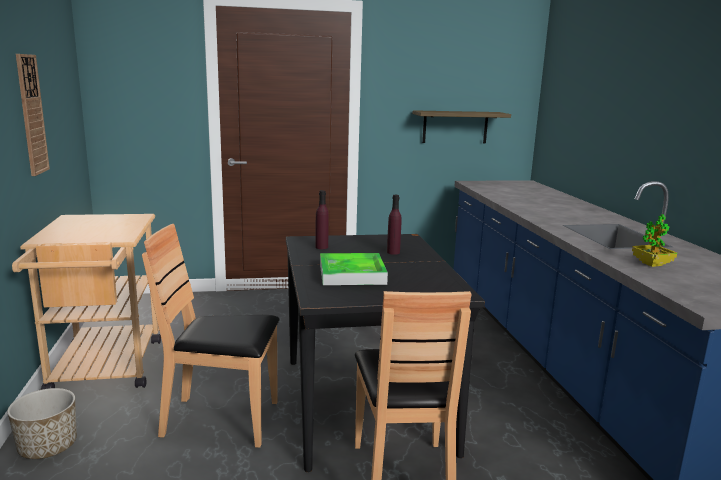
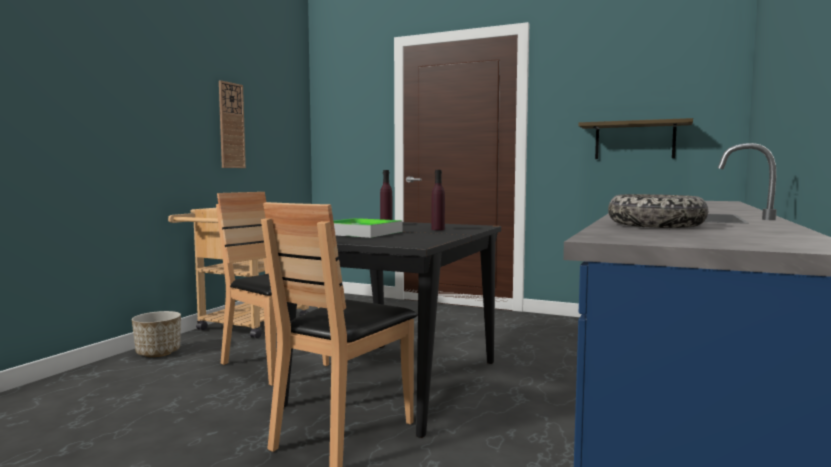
camera: 35 degrees right, 10 degrees down
(652, 264) = (655, 225): potted plant -> bowl

